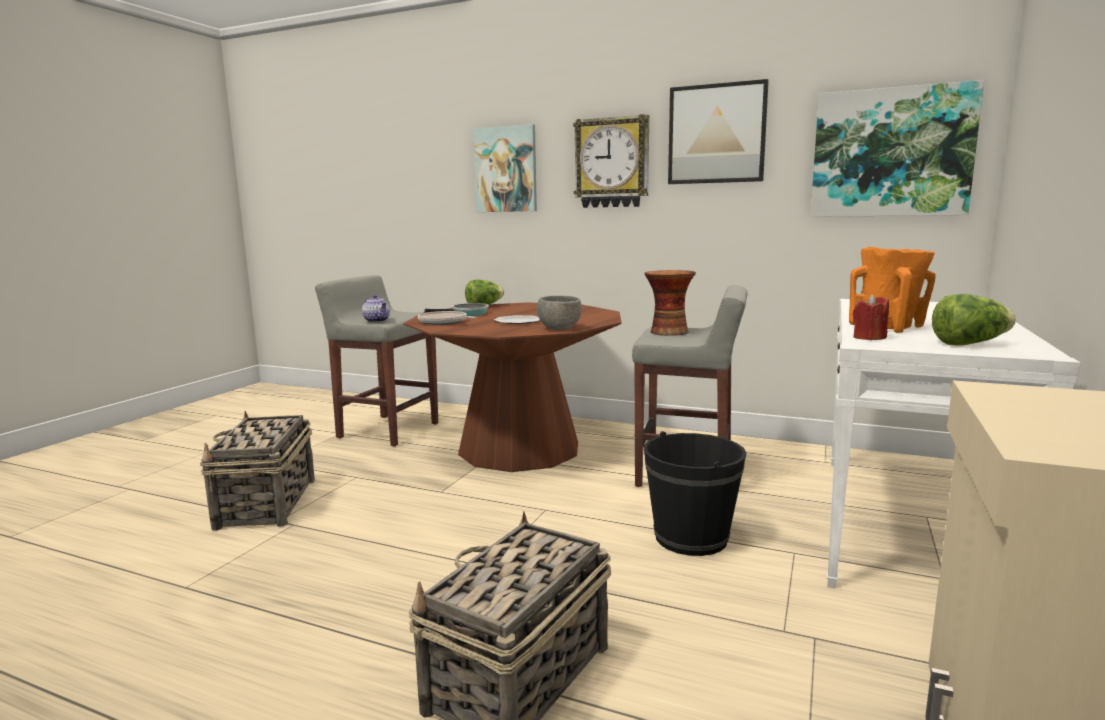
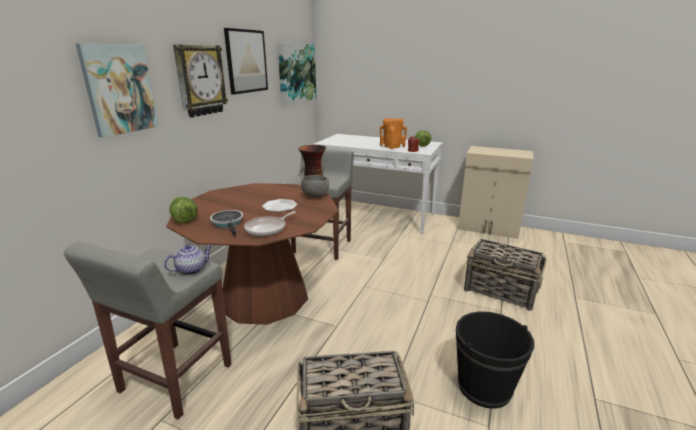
camera: 90 degrees left, 10 degrees up
(691, 537) = (391, 252): black bucket -> black bucket (484, 387)

